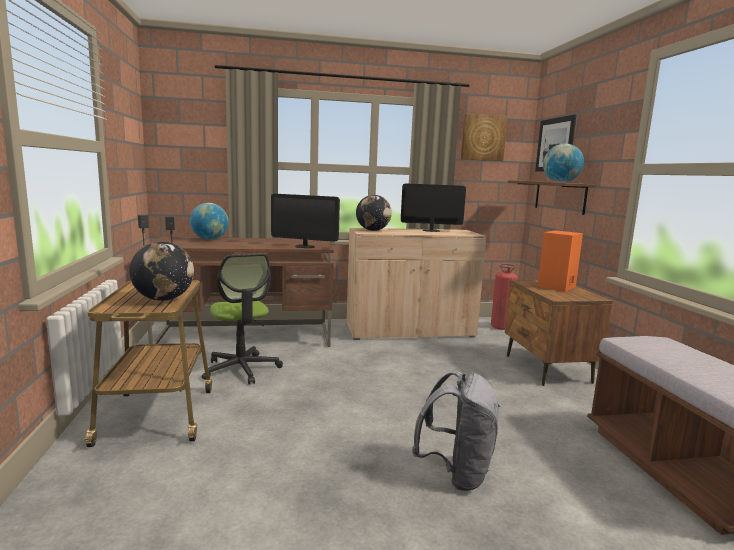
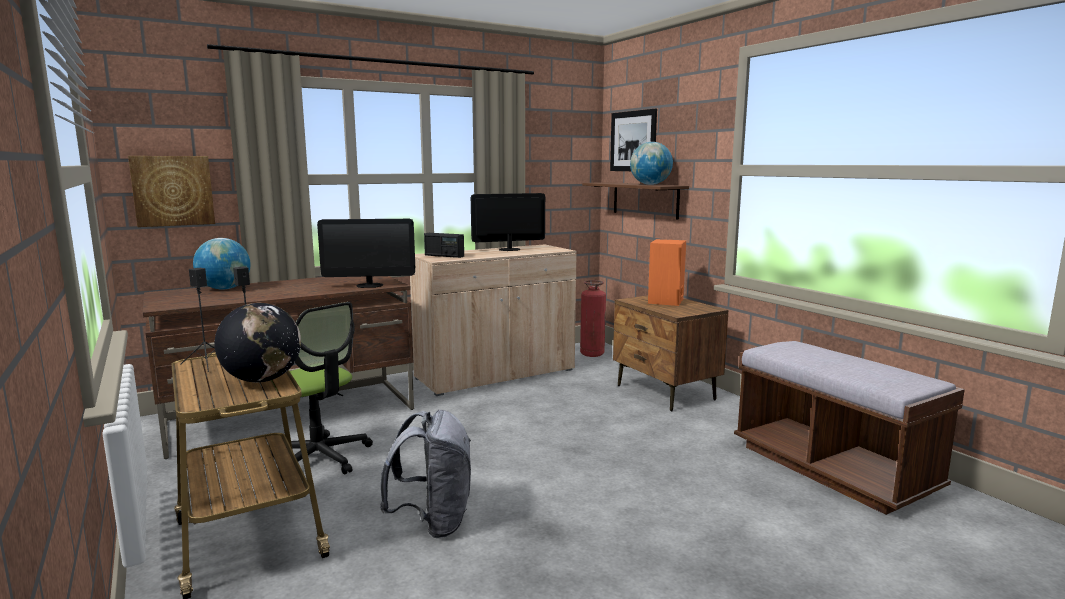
camera: 20 degrees left, 0 degrees up
(373, 230) = (444, 256): globe -> radio
(456, 473) = (644, 518): grey backpack -> grey backpack (433, 522)
(483, 138) = (550, 134): picture -> picture (173, 190)

